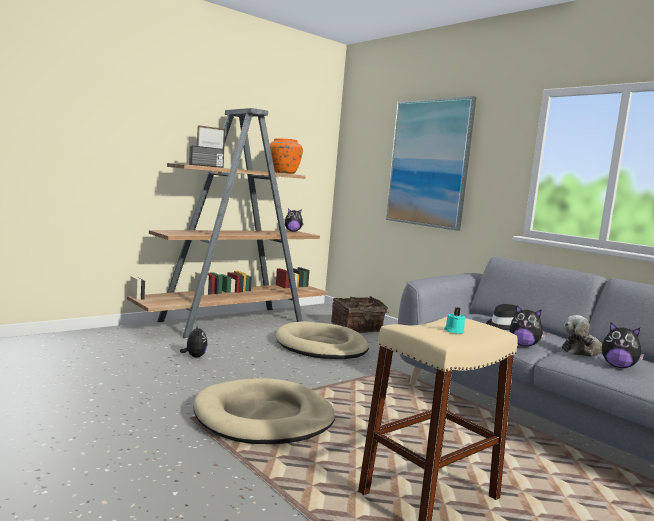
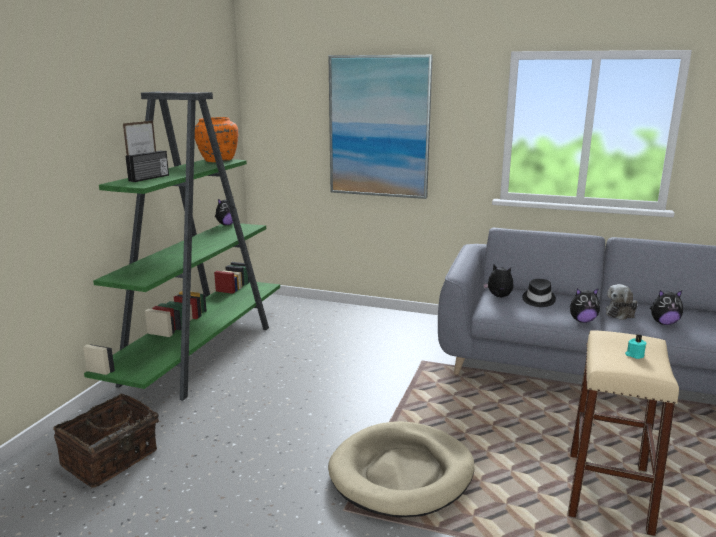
camera: 30 degrees left, 10 degrees up
(194, 356) = (232, 423): plush toy -> plush toy (498, 297)
(234, 322) = (201, 353): brown bookcase -> green bookcase
(321, 346) = (327, 355): beige dog bed -> none
(357, 328) = (327, 317): basket -> basket (112, 459)

